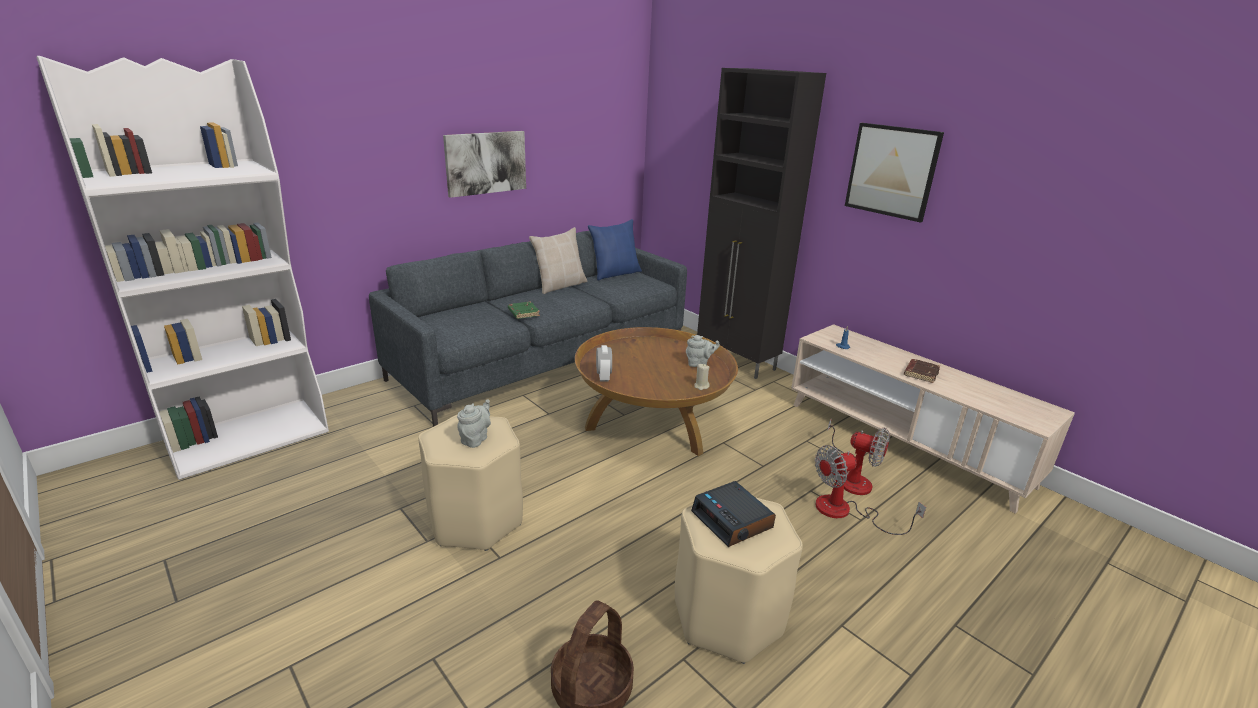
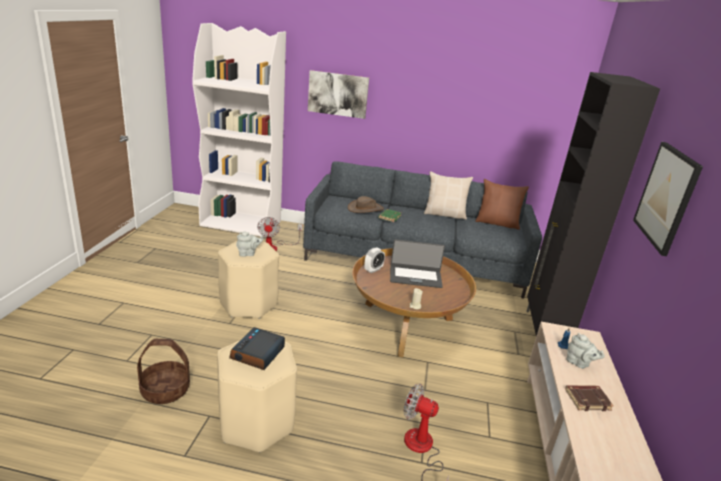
camera: 50 degrees right, 0 degrees up
(481, 315) = (365, 208): none -> brown hat
(485, 163) = (423, 115): picture -> picture (338, 94)
(615, 273) = (497, 223): blue pillow -> brown pillow
(646, 361) = (415, 277): none -> laptop
(699, 364) = (444, 296): grey teapot -> grey teapot (579, 363)
(850, 477) = (470, 441): fan -> fan (274, 247)

